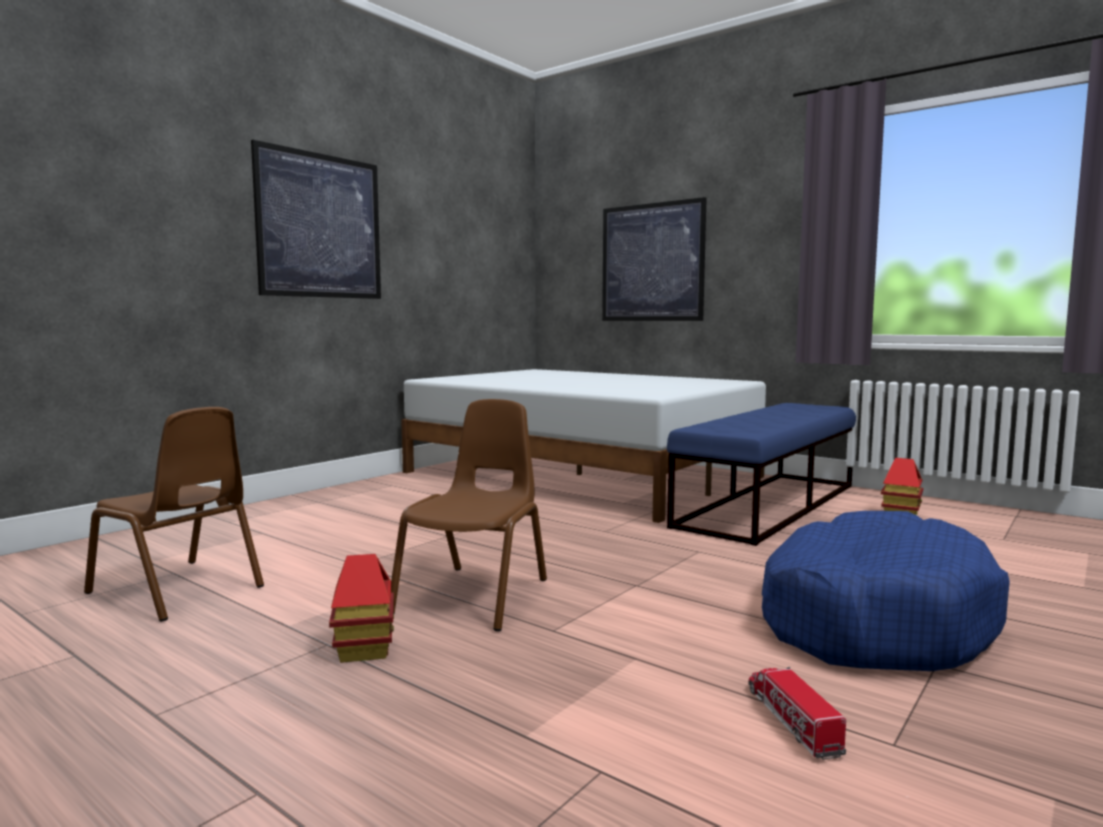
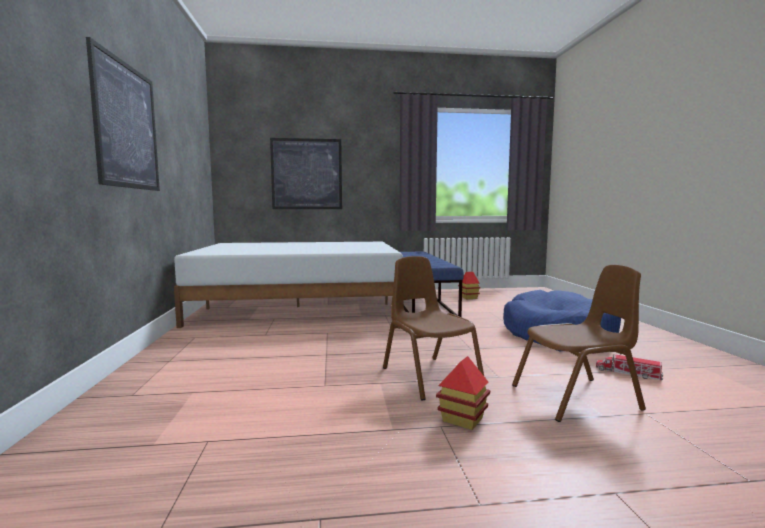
camera: 45 degrees left, 0 degrees up
(177, 590) = (250, 448): brown chair -> brown chair (576, 398)

